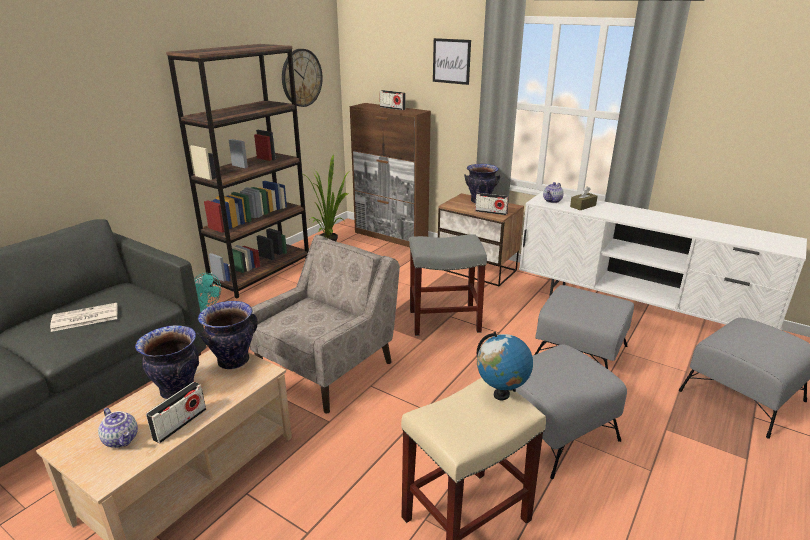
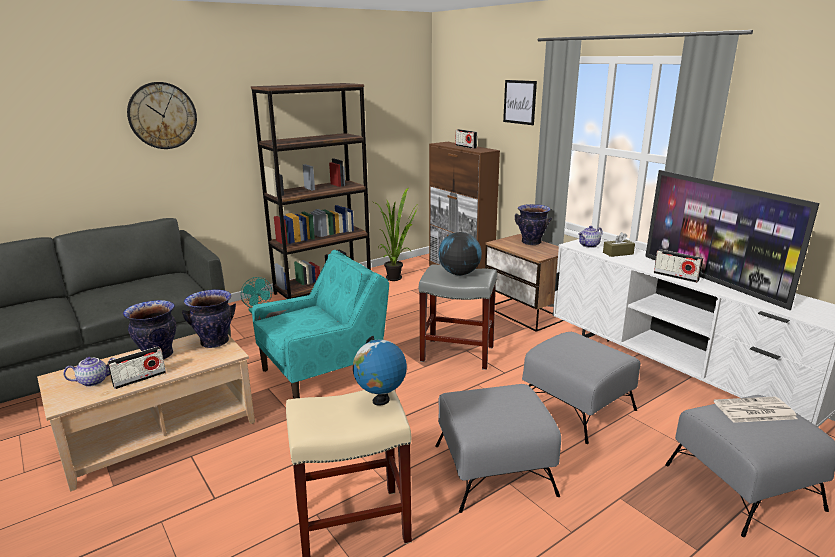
camera: 20 degrees right, 5 degrees down
(84, 318) = (130, 292): newspaper -> newspaper (754, 411)
(122, 439) = (94, 381): teapot -> teapot turned 90 degrees counterclockwise
(301, 78) = (387, 115): wall clock -> wall clock (162, 115)
(328, 369) = (323, 374): beige armchair -> turquoise armchair
(448, 243) = (459, 274): none -> globe
(491, 212) = (533, 253): radio -> radio (676, 276)
(677, 223) = (712, 280): none -> television

